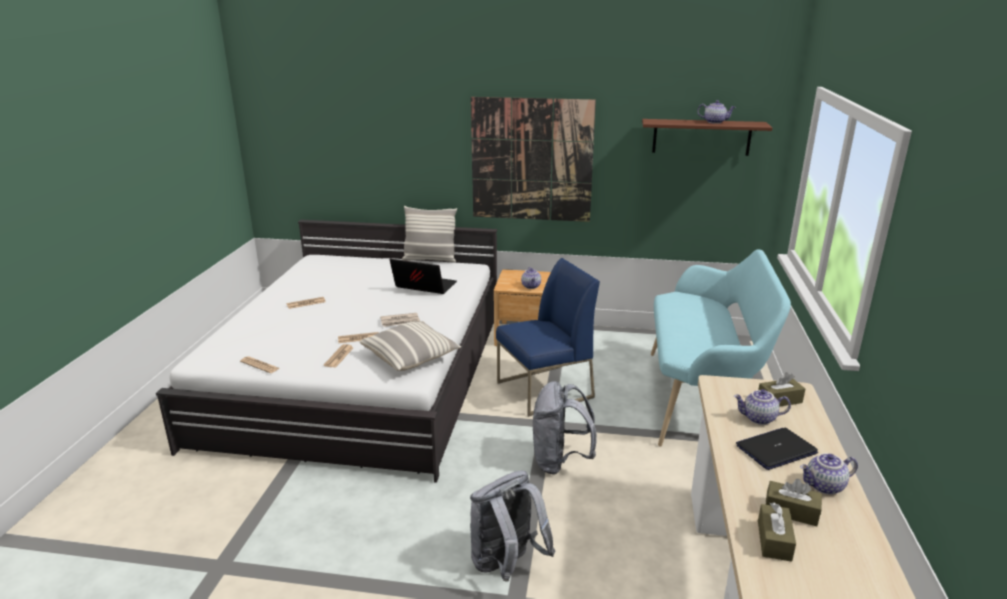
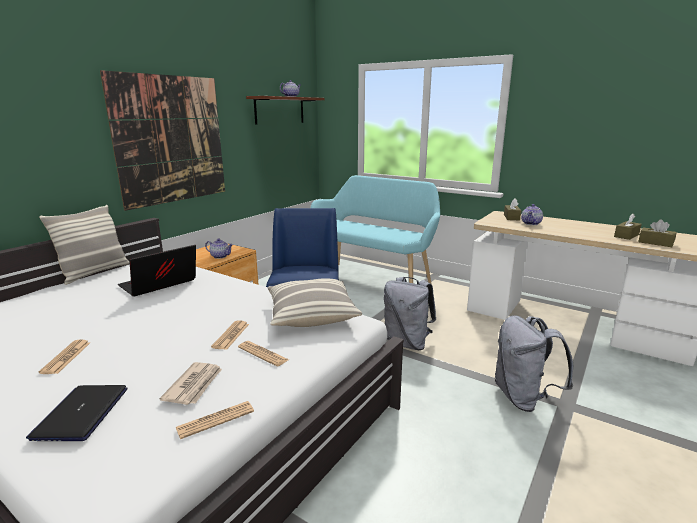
camera: 65 degrees left, 5 degrees down
(400, 321) = (224, 308): newspaper -> newspaper (194, 385)
(776, 449) = (565, 227): laptop -> laptop (81, 413)
(824, 487) = (601, 227): teapot -> none

